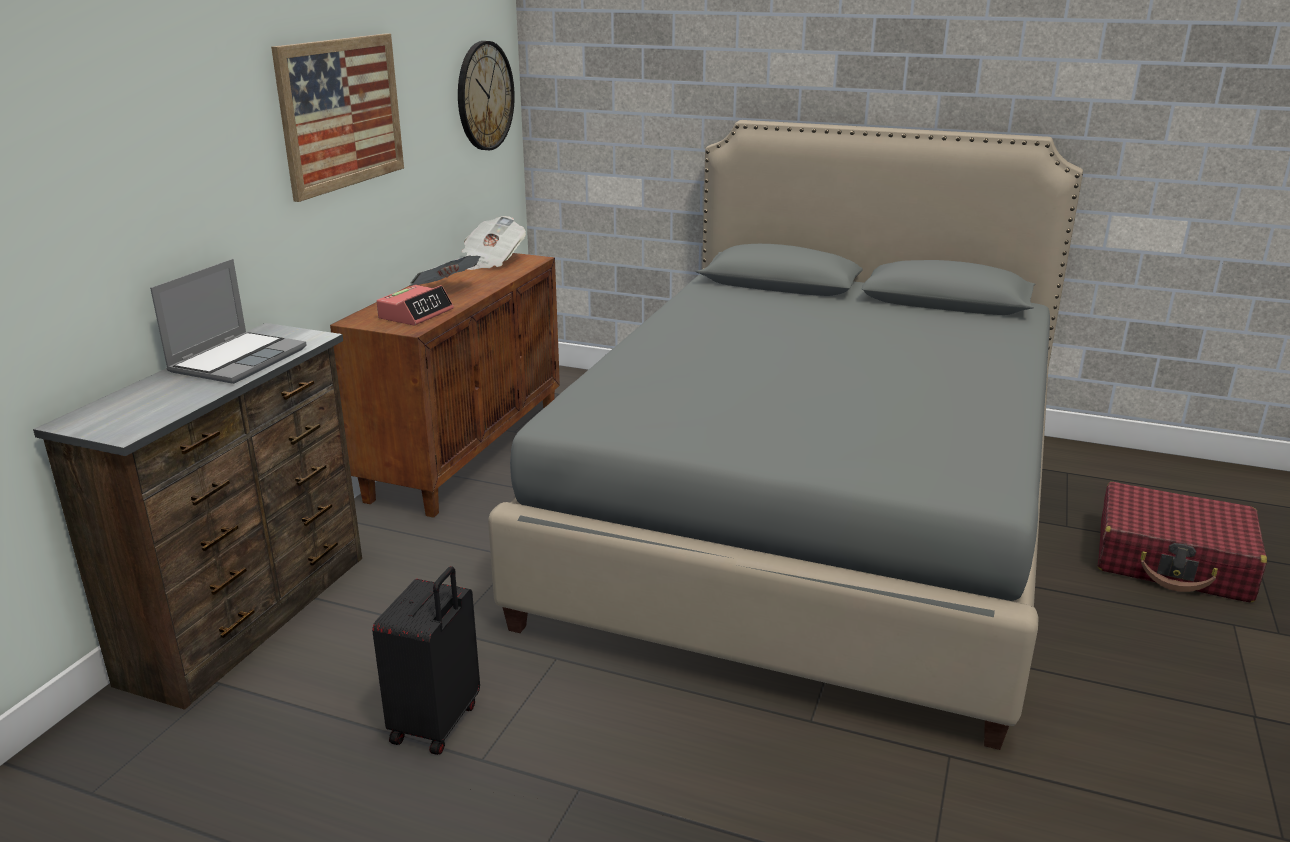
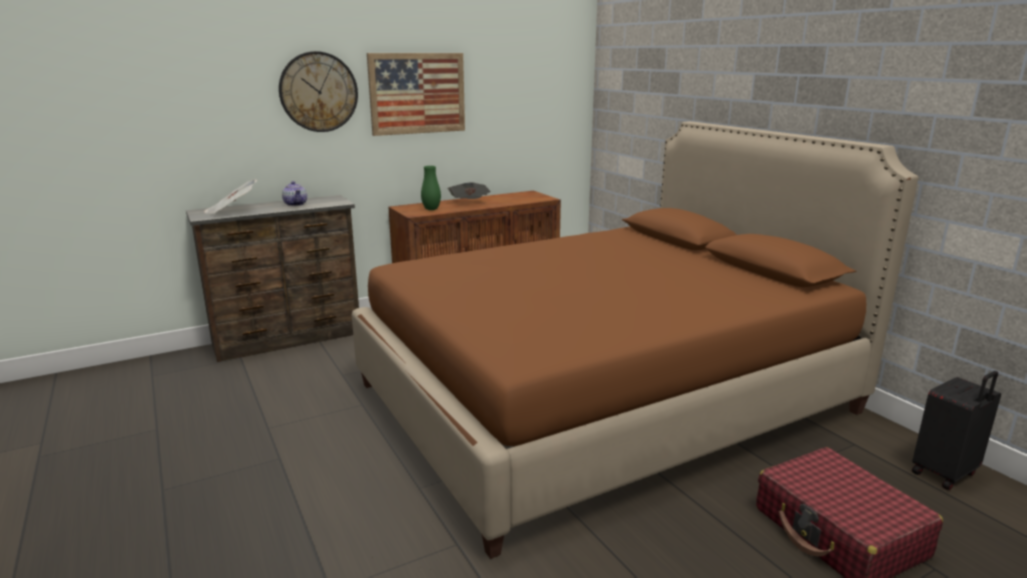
camera: 40 degrees right, 5 degrees down
(238, 359) = (295, 204): laptop -> teapot
(416, 314) = (431, 209): alarm clock -> green vase
(437, 723) = (277, 407): black suitcase -> black suitcase (945, 474)
(484, 96) = (552, 98): wall clock -> wall clock (318, 92)
(491, 262) = (523, 196): newspaper -> newspaper (232, 211)
(811, 518) = (603, 398): grey bed -> brown bed

